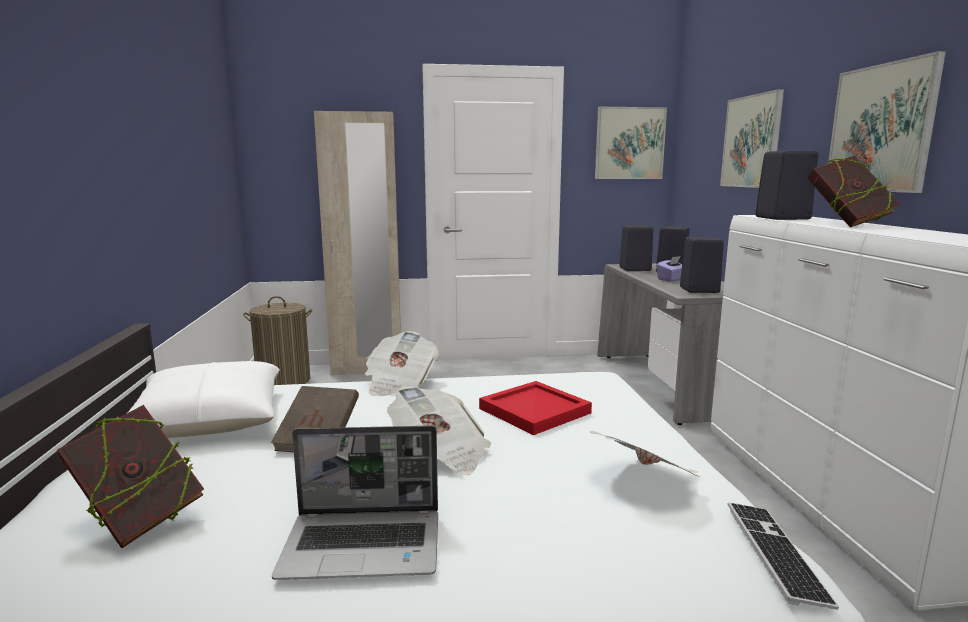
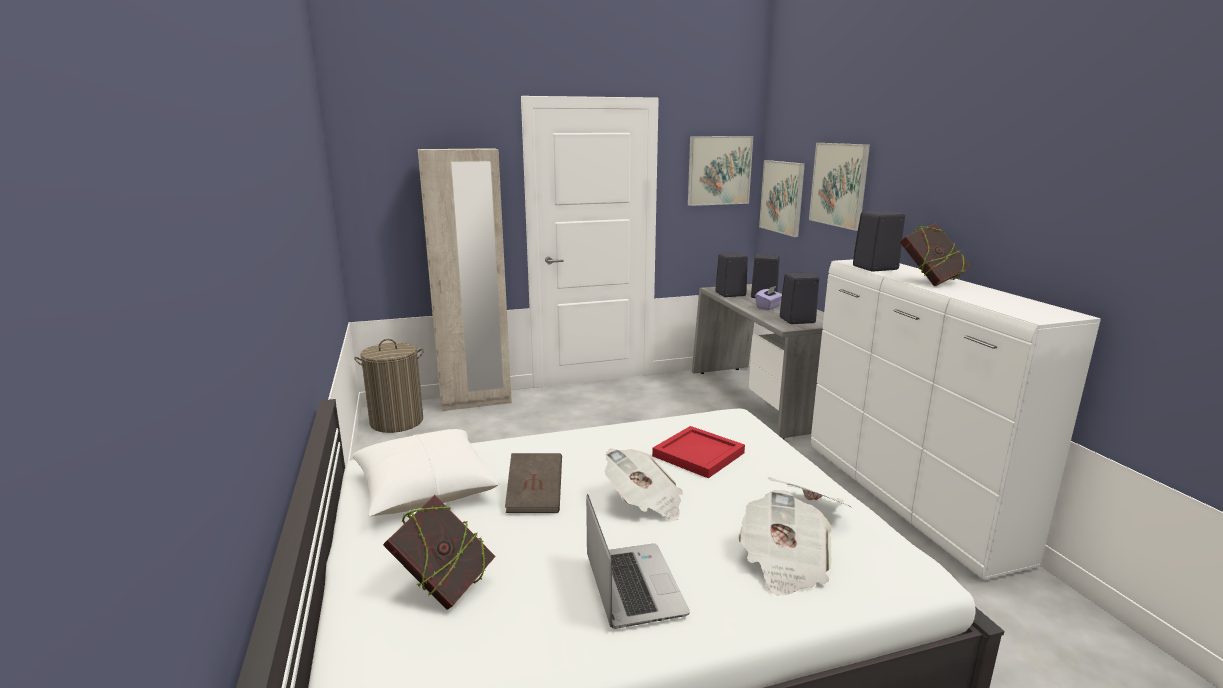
camera: 10 degrees left, 5 degrees up
(365, 545) = (632, 585): laptop -> laptop turned 90 degrees counterclockwise
(399, 383) = (569, 435): newspaper -> newspaper (783, 564)
(775, 554) = (912, 559): keyboard -> none
(881, 128) = (954, 198): picture -> picture (782, 197)

